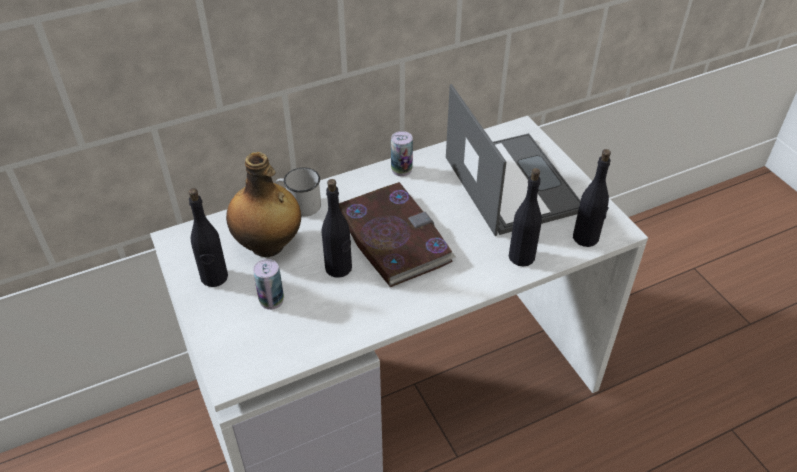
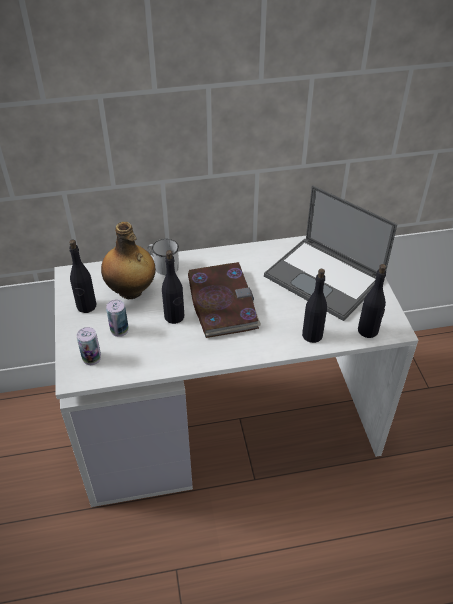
camera: 15 degrees right, 0 degrees up
(401, 170) = (246, 253): can -> can (91, 358)
(510, 183) = (325, 278): laptop -> laptop turned 135 degrees clockwise

